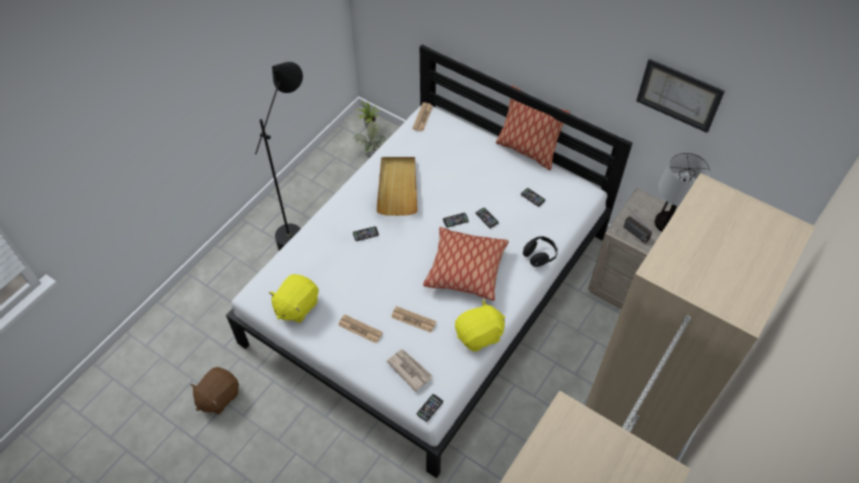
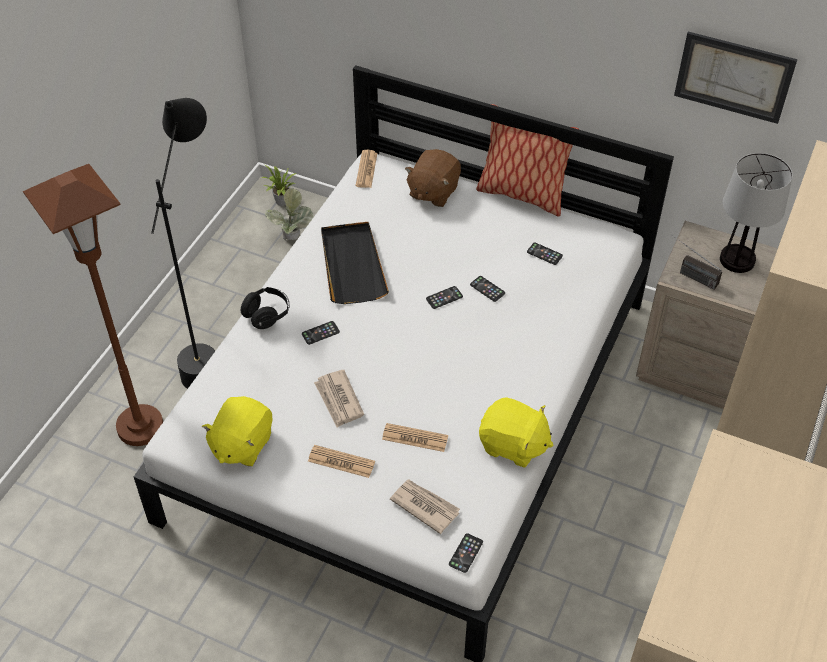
camera: 10 degrees left, 5 degrees down
(218, 397) = (135, 602): brown plush toy -> brown plush toy (433, 191)
(245, 275) = (140, 427): none -> brown floor lamp
(367, 284) = (339, 400): none -> newspaper
(397, 187) = (352, 265): beige tray -> black tray
(465, 269) = (473, 360): pillow -> none
(479, 335) = (513, 445): yellow plush toy -> yellow plush toy turned 60 degrees clockwise
(539, 256) = (571, 329): black headphones -> black headphones (267, 315)

